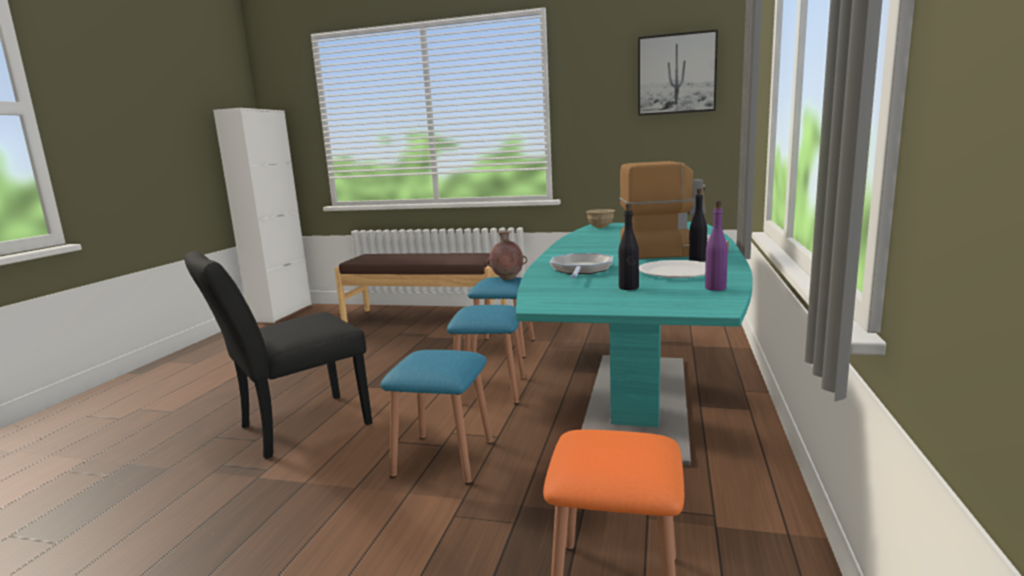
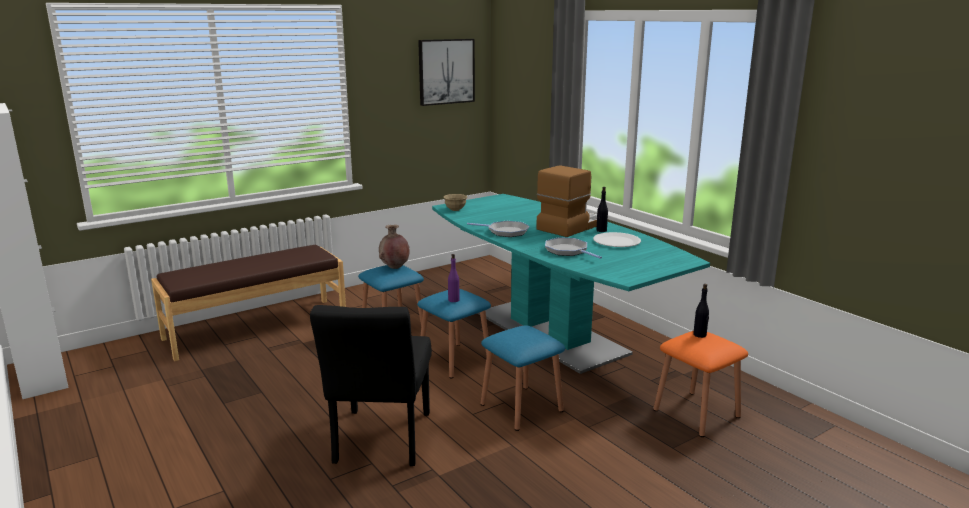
camera: 50 degrees left, 5 degrees up
(581, 246) = (505, 232): none -> frying pan
(628, 288) = (628, 258): black bottle -> black bottle (700, 335)
(715, 288) = (661, 248): purple bottle -> purple bottle (453, 300)

